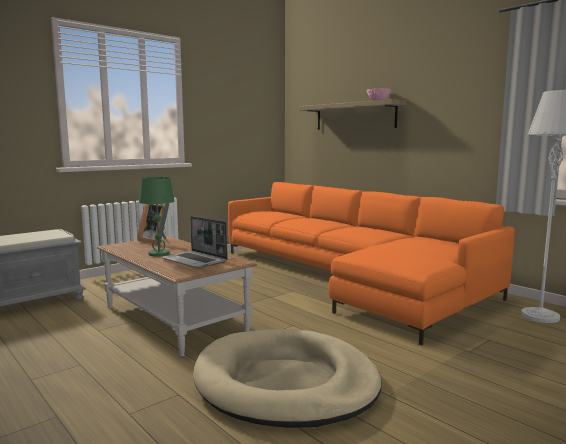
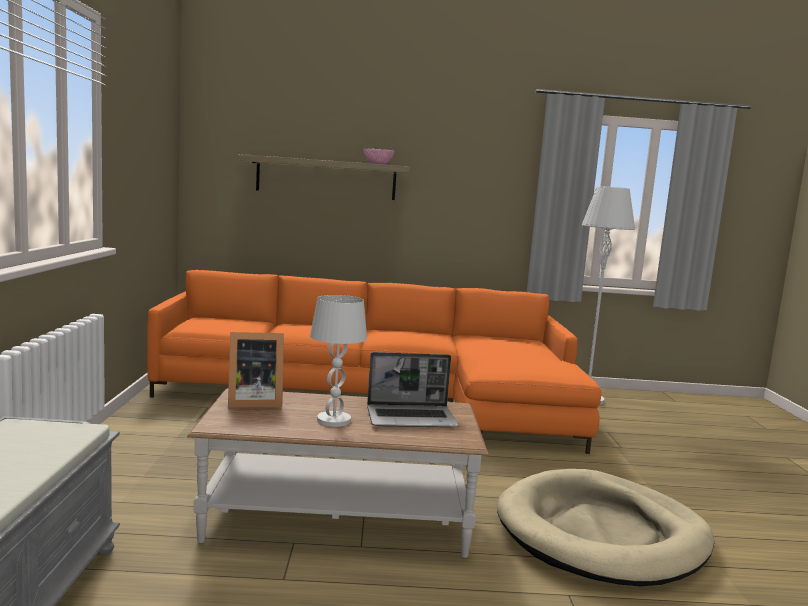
camera: 50 degrees left, 0 degrees up
(159, 254) = (334, 420): green table lamp -> white table lamp

